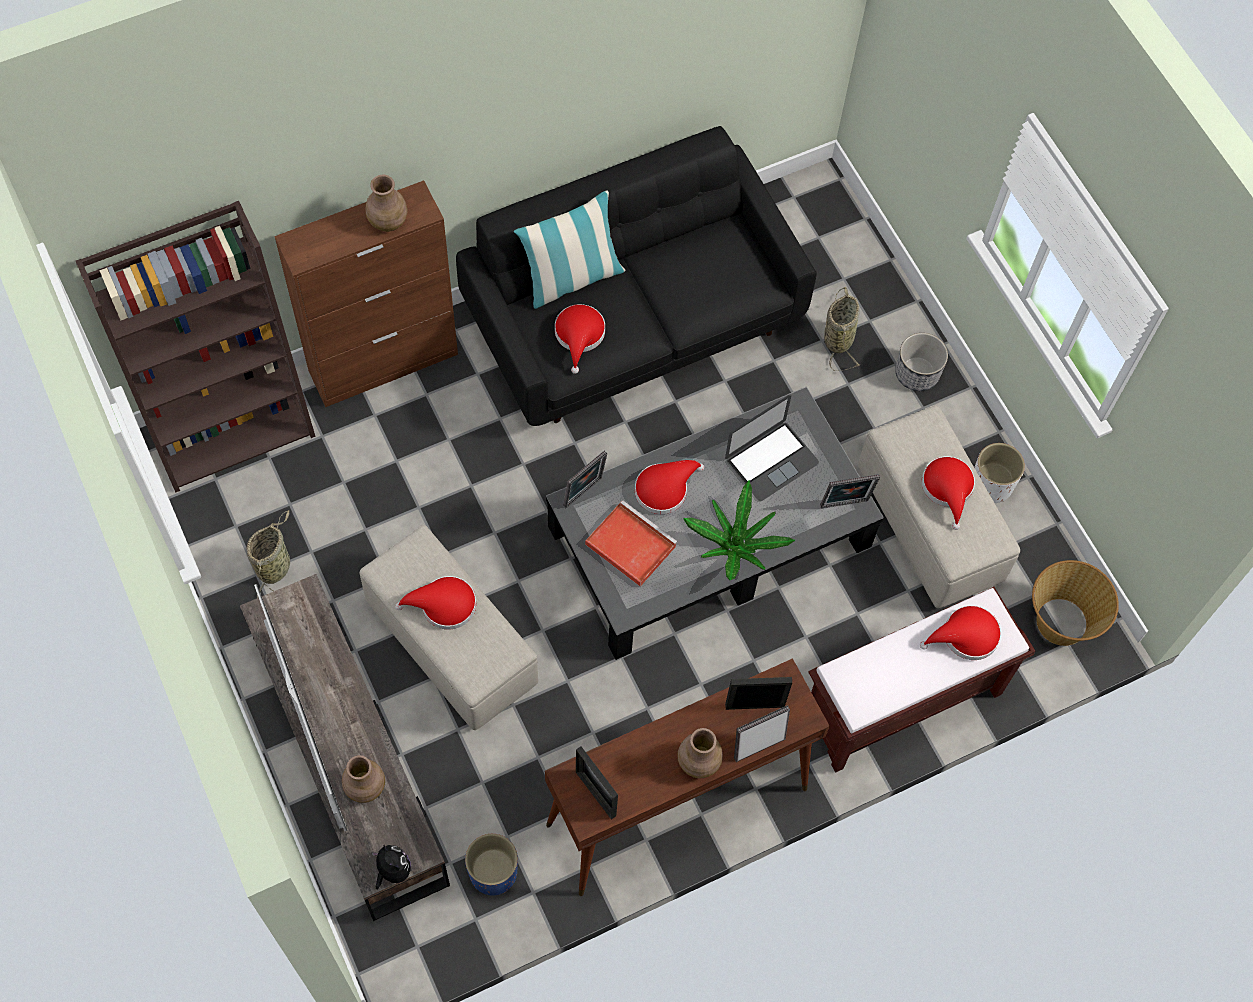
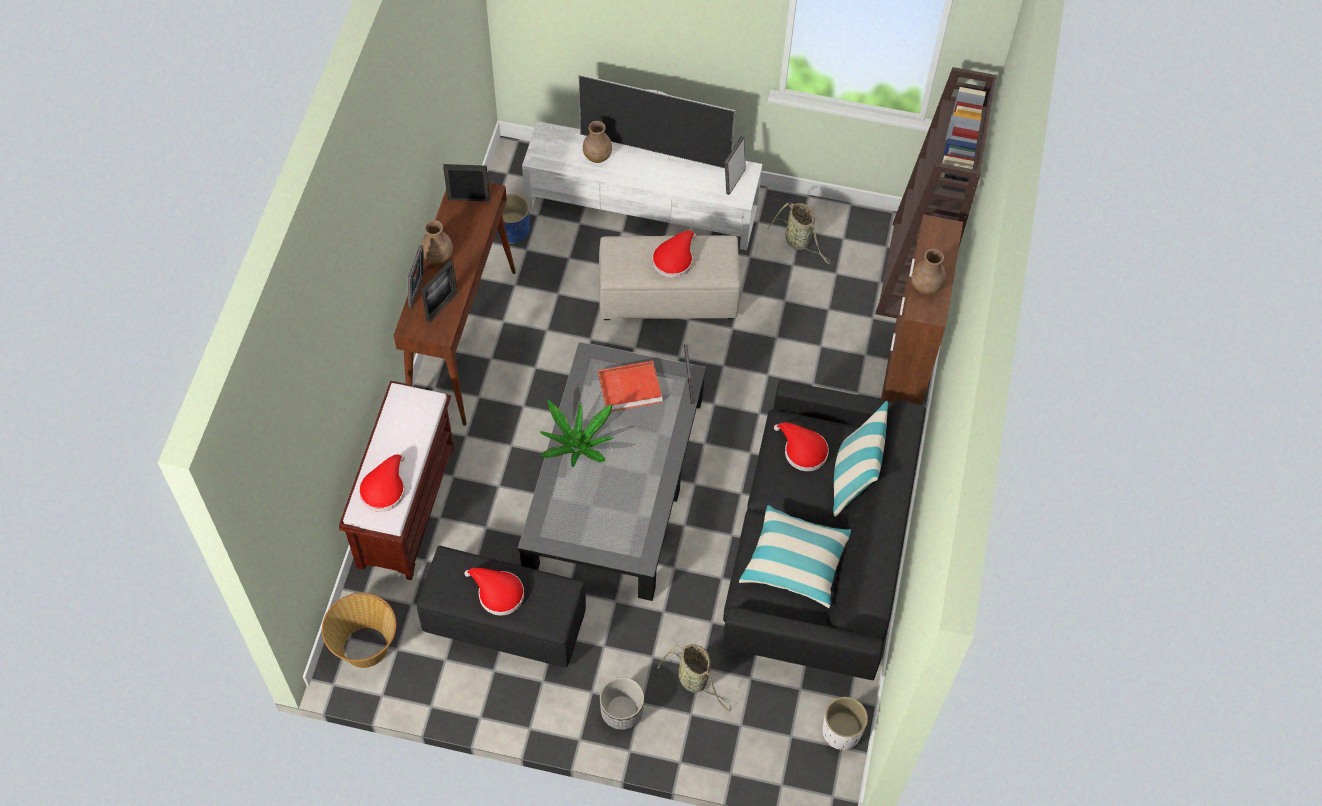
camera: 130 degrees right, 5 degrees down
(349, 757) = (642, 206): brown tv stand -> white tv stand
(392, 870) = (539, 141): plush toy -> none
(664, 488) = (652, 434): red hat -> none
(699, 270) = (795, 562): none -> pillow
(771, 461) = (617, 511): laptop -> none
(845, 505) = (546, 530): picture frame -> picture frame (733, 180)
(929, 526) = (503, 621): beige ottoman -> black ottoman
(991, 485) = (496, 687): white planter -> white planter (841, 732)

